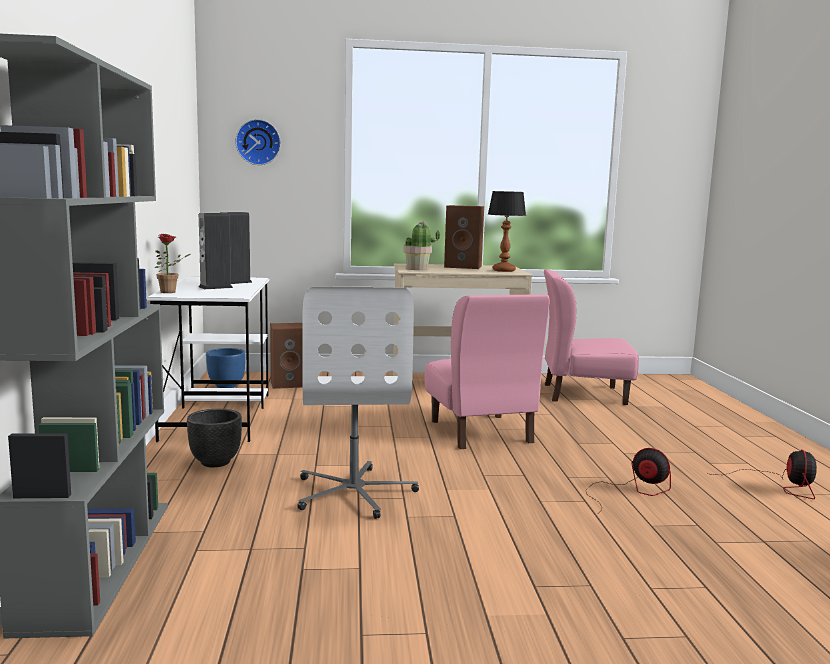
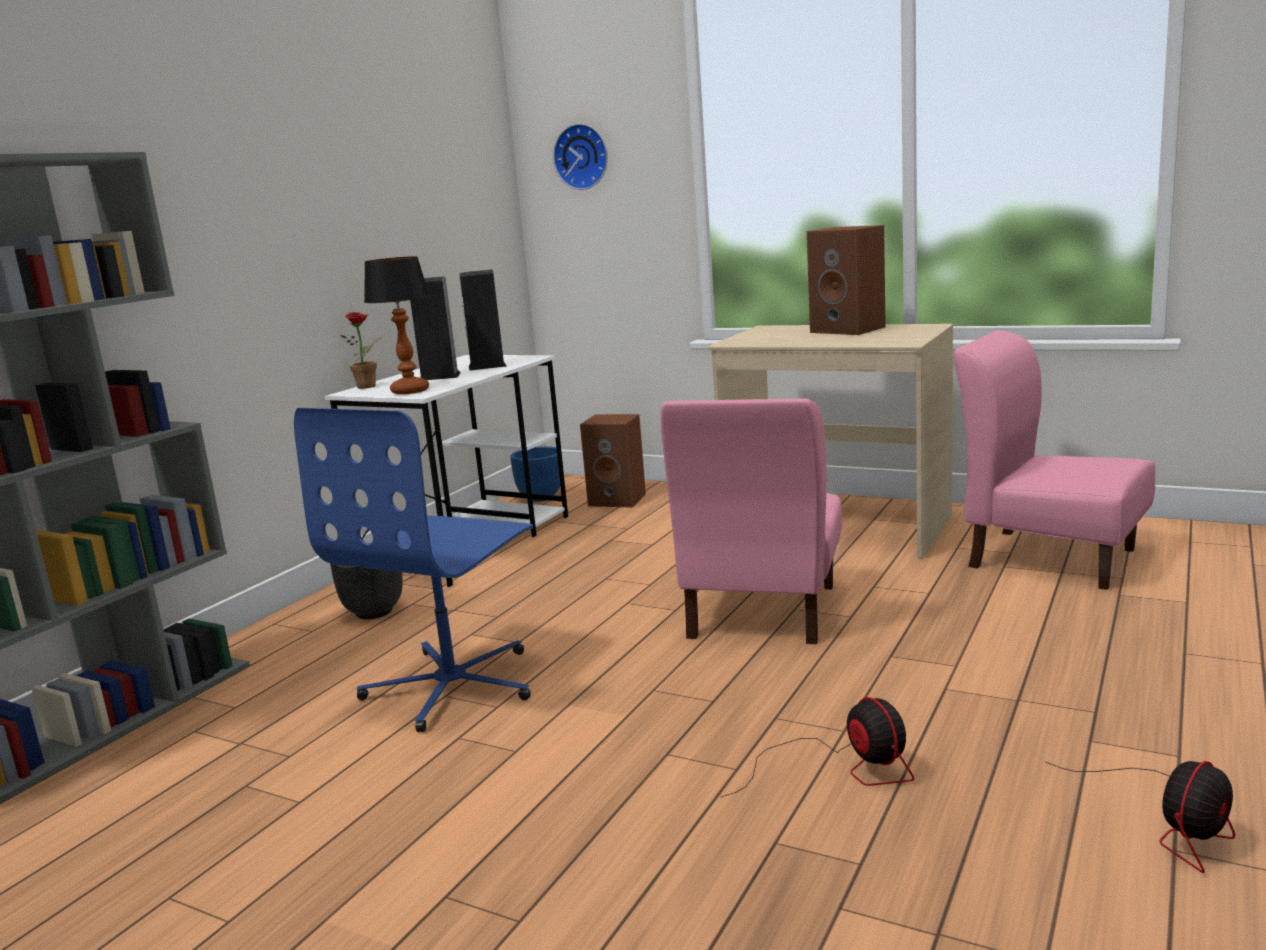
camera: 35 degrees right, 5 degrees up
(354, 492) = (453, 685): white office chair -> blue office chair
(417, 269) = (754, 338): potted plant -> none
(503, 270) = (892, 338): table lamp -> table lamp (409, 391)

